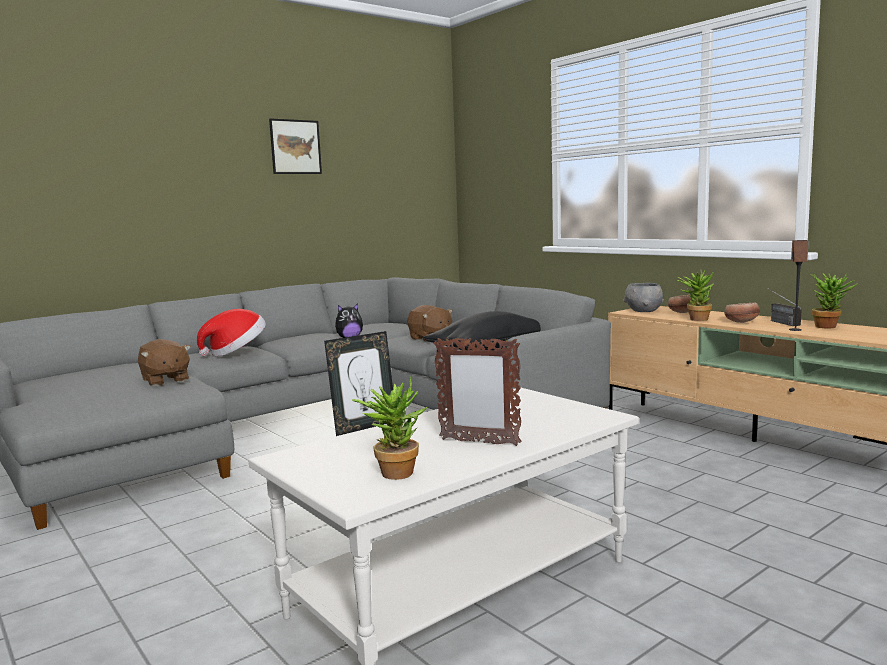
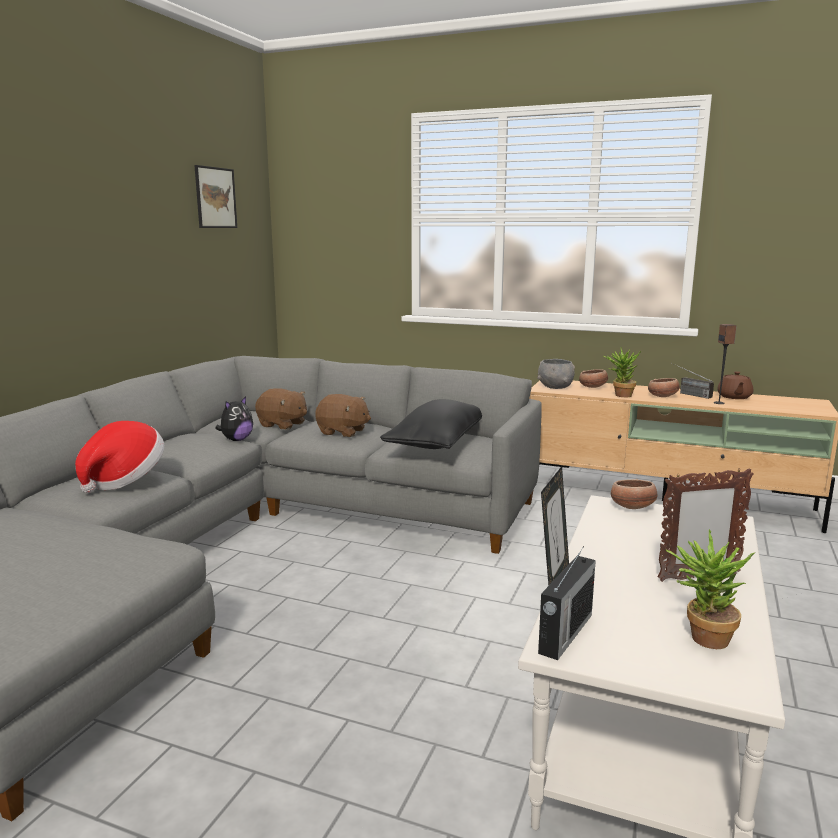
camera: 30 degrees left, 5 degrees up
(165, 380) = (91, 542): brown plush toy -> brown plush toy (282, 425)
(295, 147) = (118, 191): picture -> picture (215, 198)
(303, 453) = (564, 634): none -> radio
(534, 397) = (632, 507): none -> bowl
(829, 326) = (734, 397): potted plant -> brown teapot

